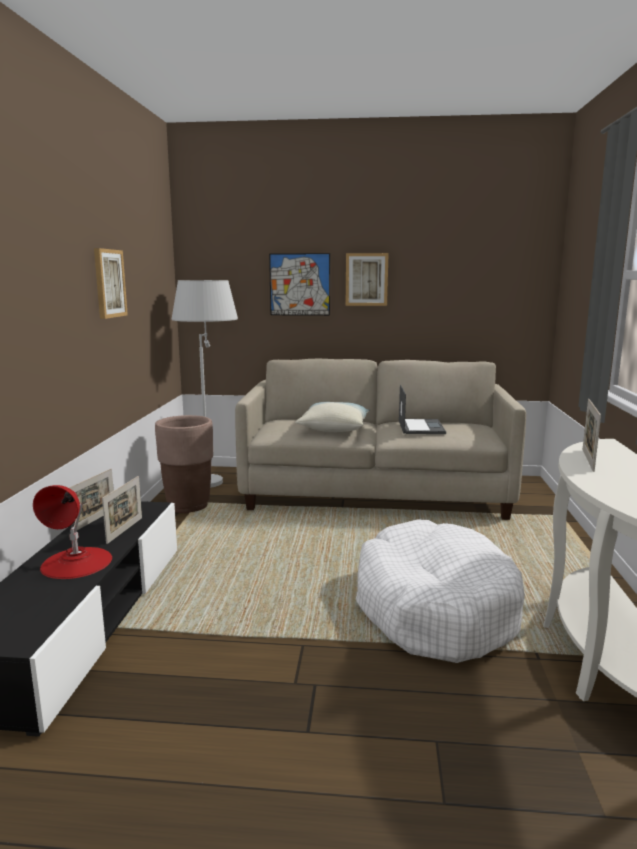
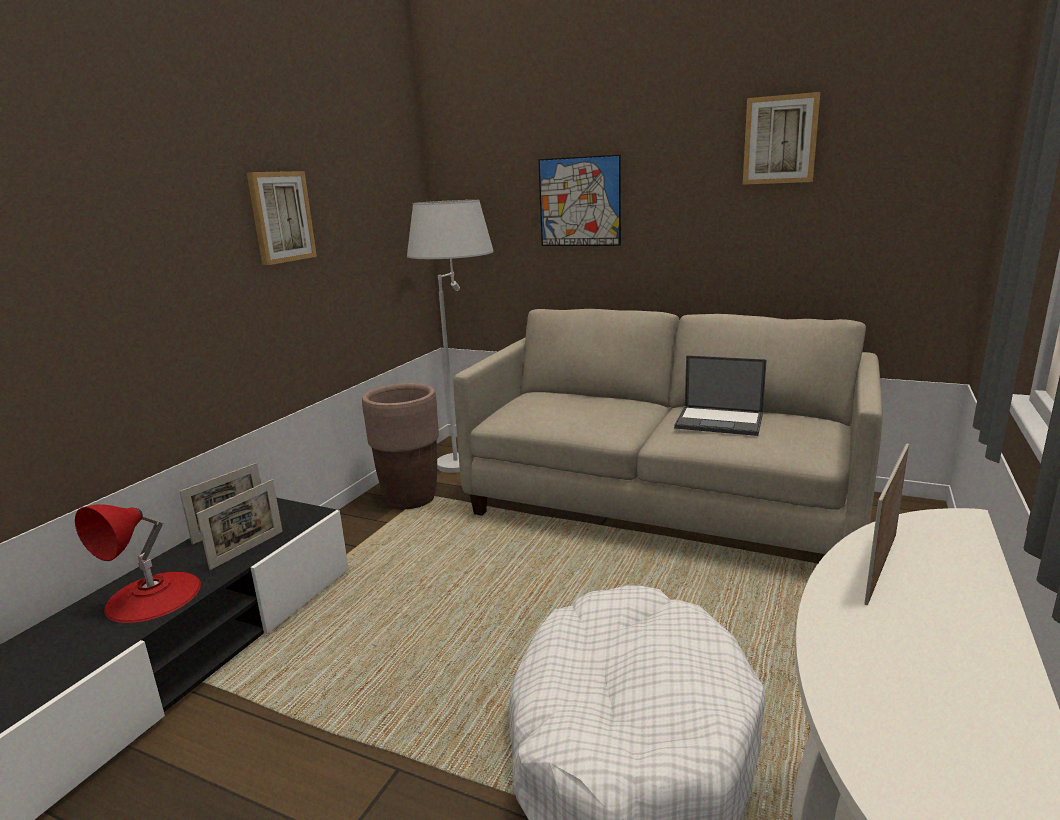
camera: 20 degrees right, 5 degrees up
(334, 428) = (592, 414): pillow -> none
(366, 279) = (673, 191): picture -> picture (780, 140)
(420, 427) = (720, 421): laptop -> laptop turned 90 degrees clockwise

